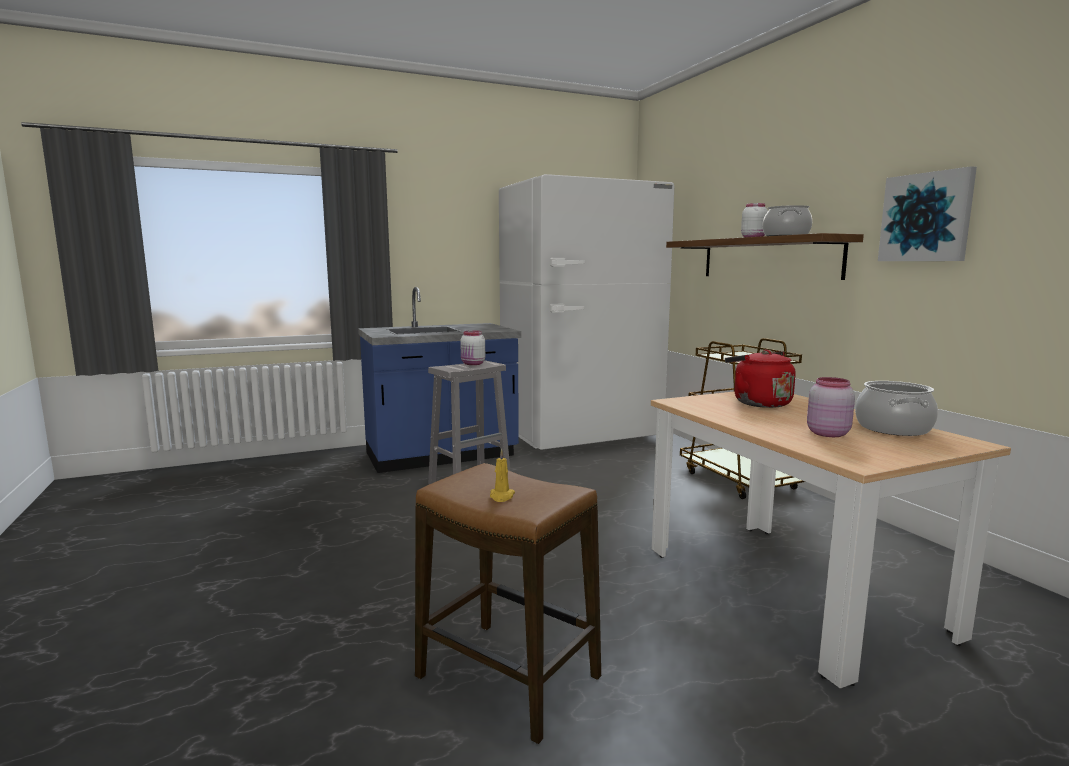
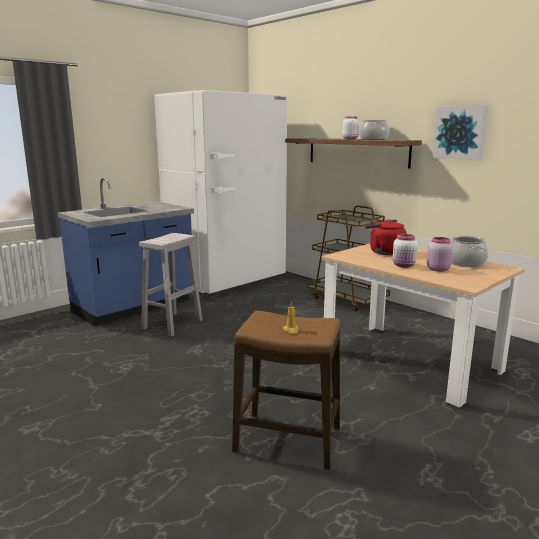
camera: 20 degrees left, 5 degrees up
(473, 364) = (170, 236): white jar -> white jar (404, 266)

